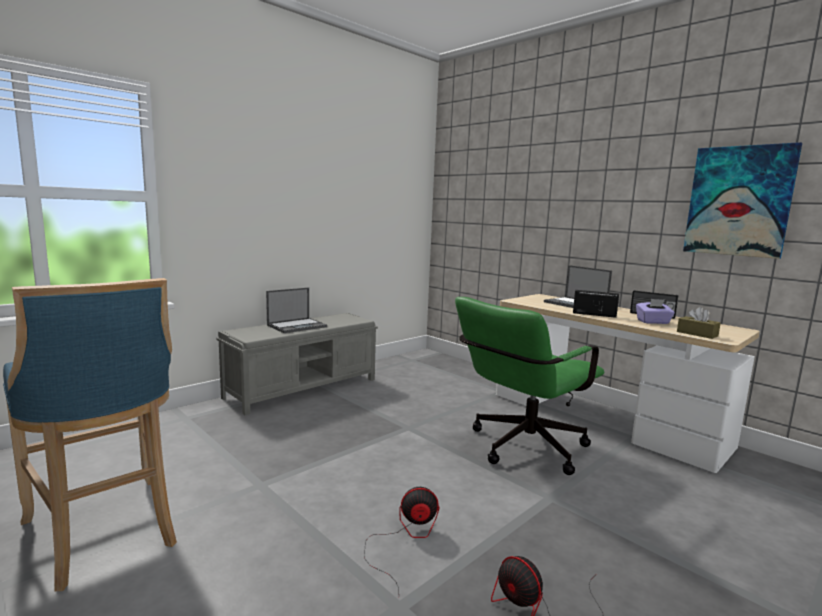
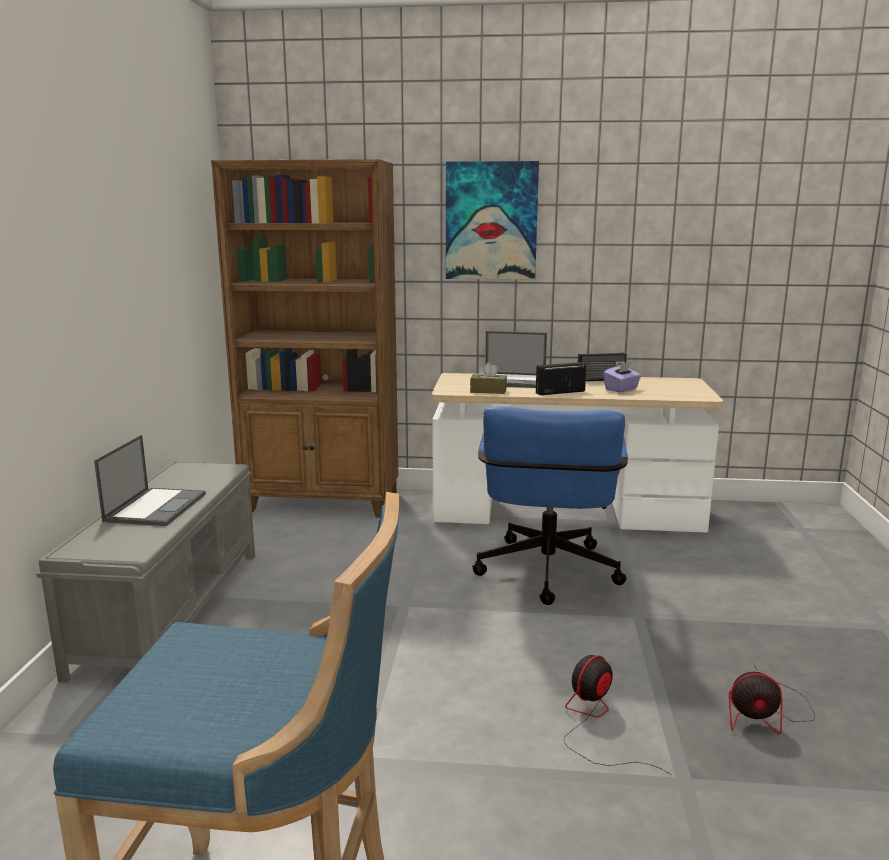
camera: 40 degrees left, 5 degrees up
(450, 367) = (323, 502): none -> brown bookcase
(521, 449) = (546, 576): green office chair -> blue office chair
(697, 334) = (678, 395): brown tissue box -> brown tissue box (488, 391)
(738, 201) = (670, 244): picture -> picture (491, 221)

